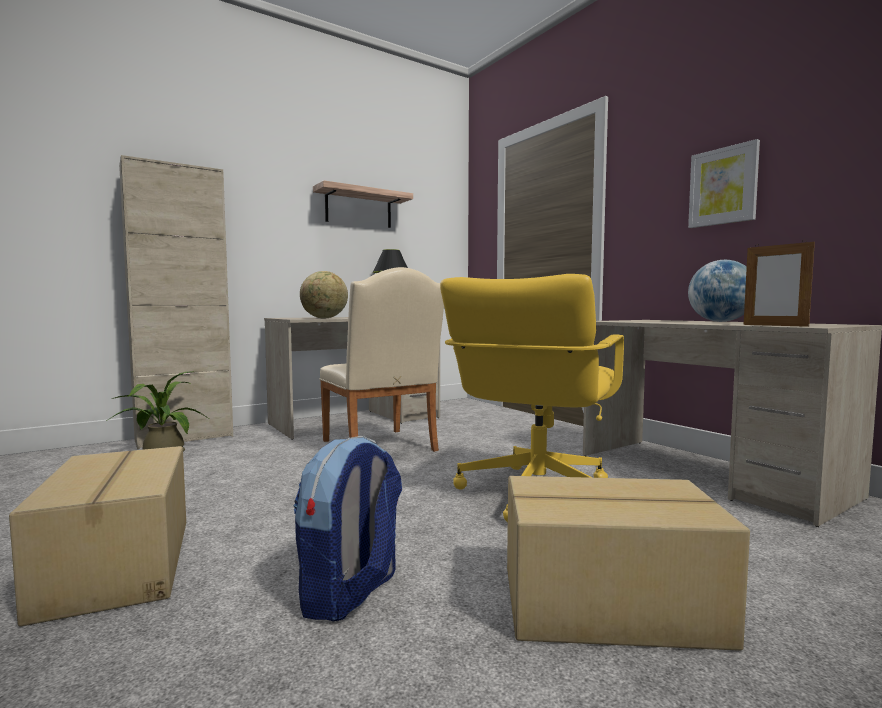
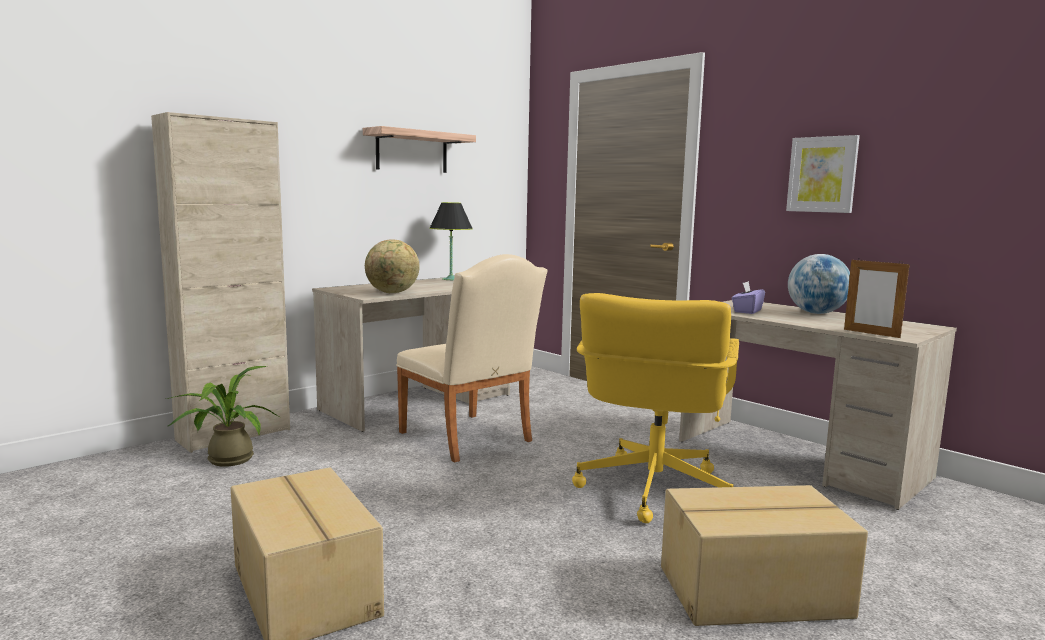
camera: 10 degrees left, 5 degrees up
(350, 593) = (541, 599): backpack -> none
(645, 321) = (747, 311): none -> purple tissue box

